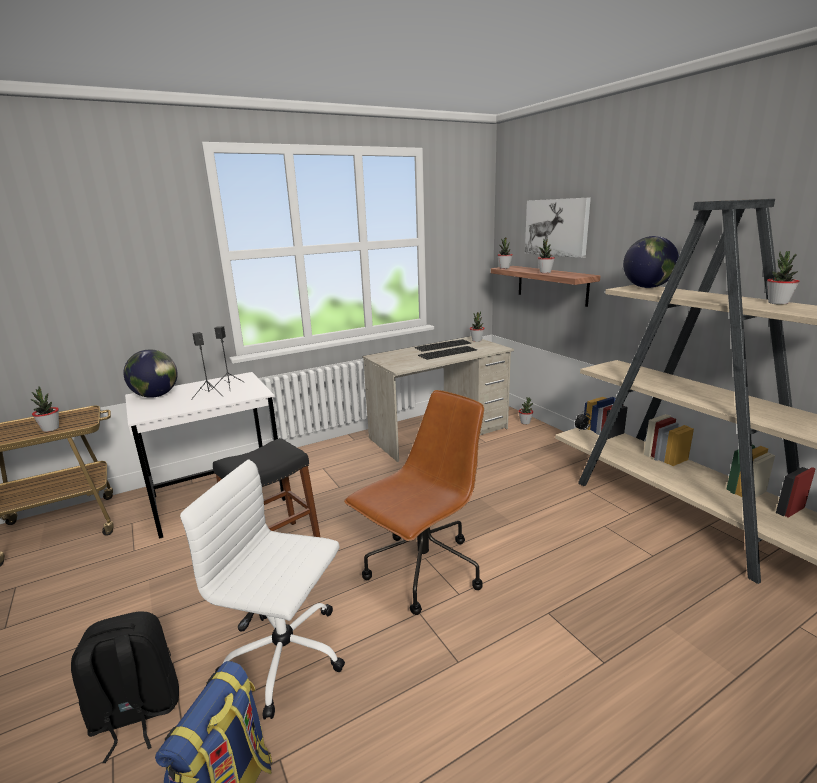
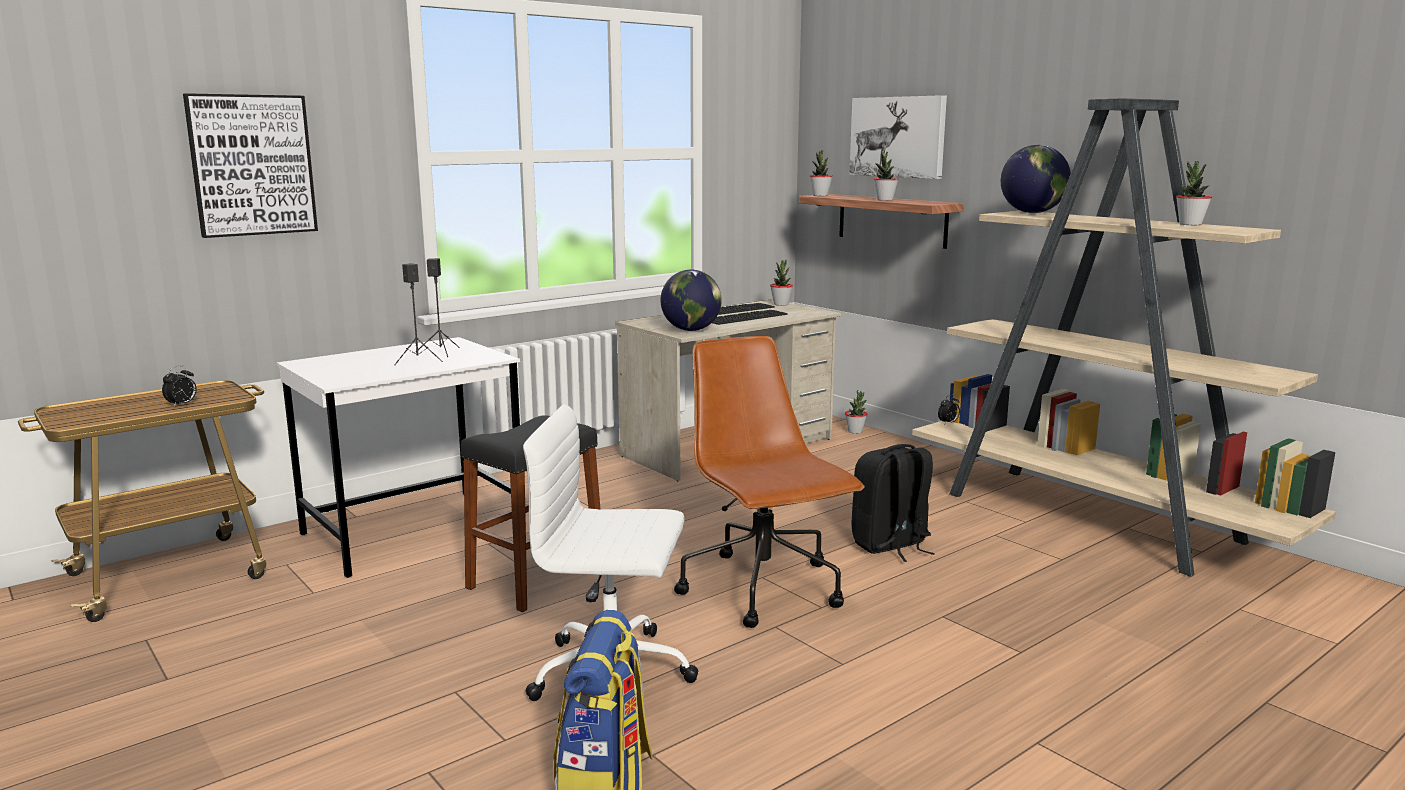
camera: 10 degrees left, 5 degrees down
(50, 429) = (182, 405): potted plant -> alarm clock
(103, 267) = (252, 165): none -> picture
(135, 714) = (434, 737): black backpack -> black backpack (891, 545)
(156, 396) = (331, 362): globe -> globe (690, 330)
(422, 571) = (764, 589): brown office chair -> brown office chair turned 60 degrees counterclockwise

